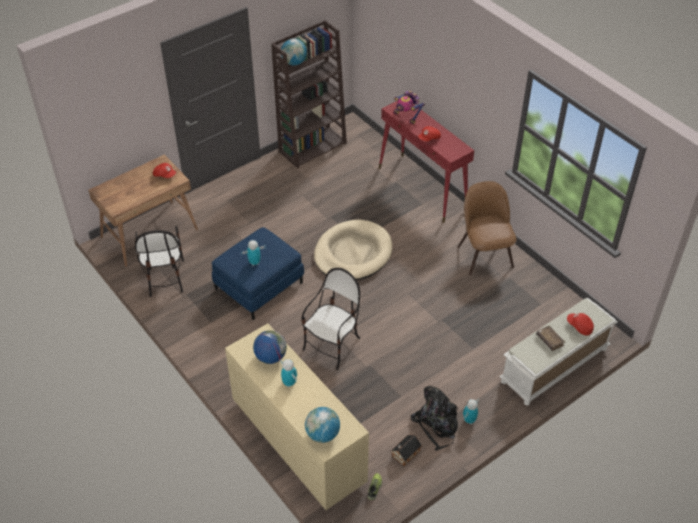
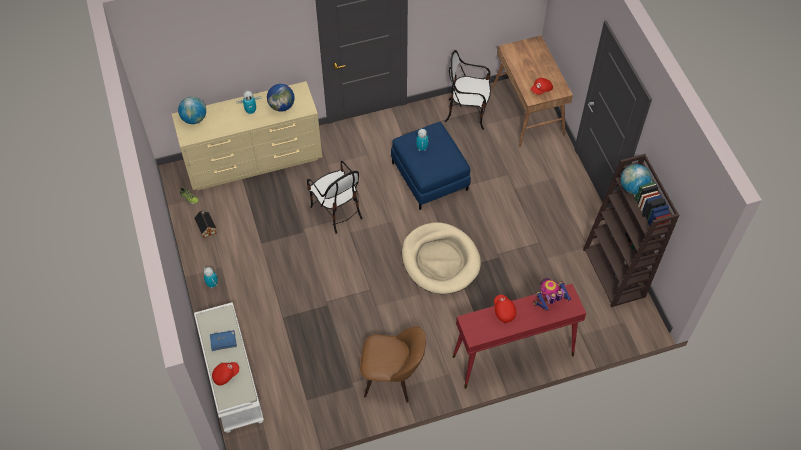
camera: 110 degrees right, 10 degrees up
(436, 424) = (221, 259): black backpack -> none
(549, 340) = (223, 342): brown book -> blue book

